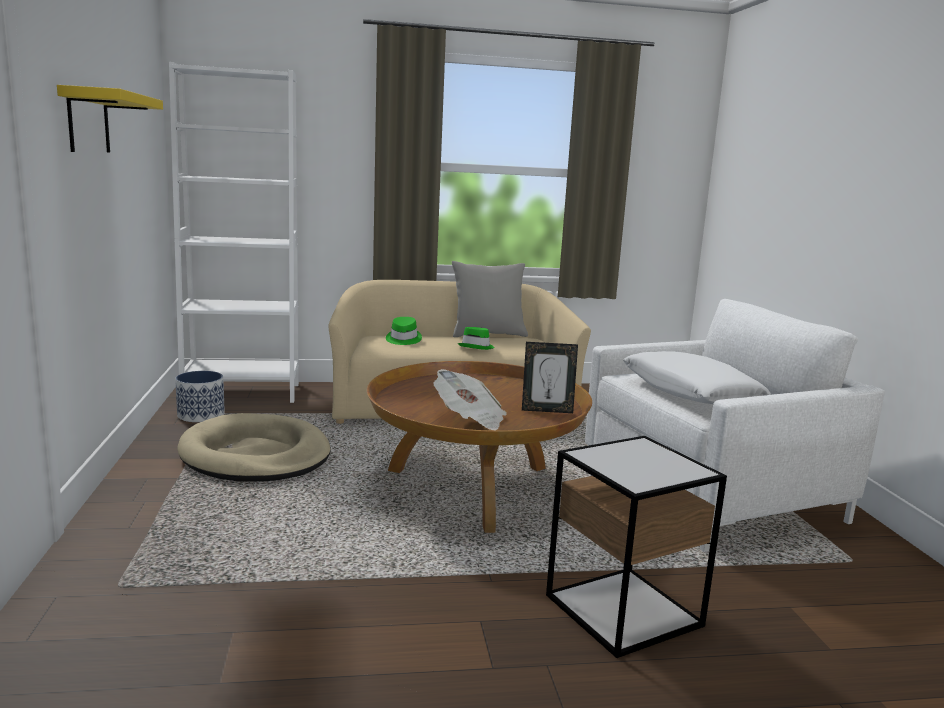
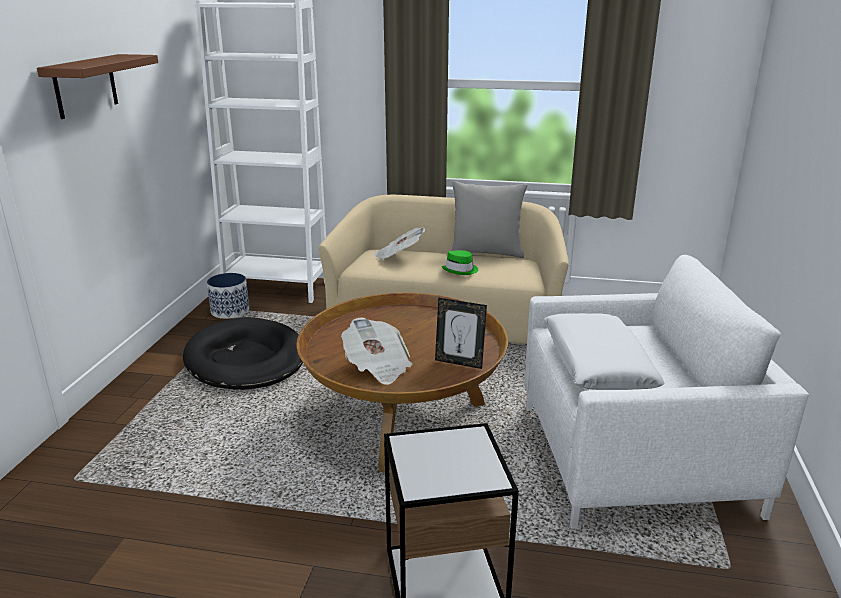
camera: 20 degrees right, 10 degrees up
(88, 122) = (85, 86): yellow shelf -> brown shelf
(255, 455) = (246, 359): beige dog bed -> black dog bed
(403, 339) = (398, 256): green hat -> newspaper

